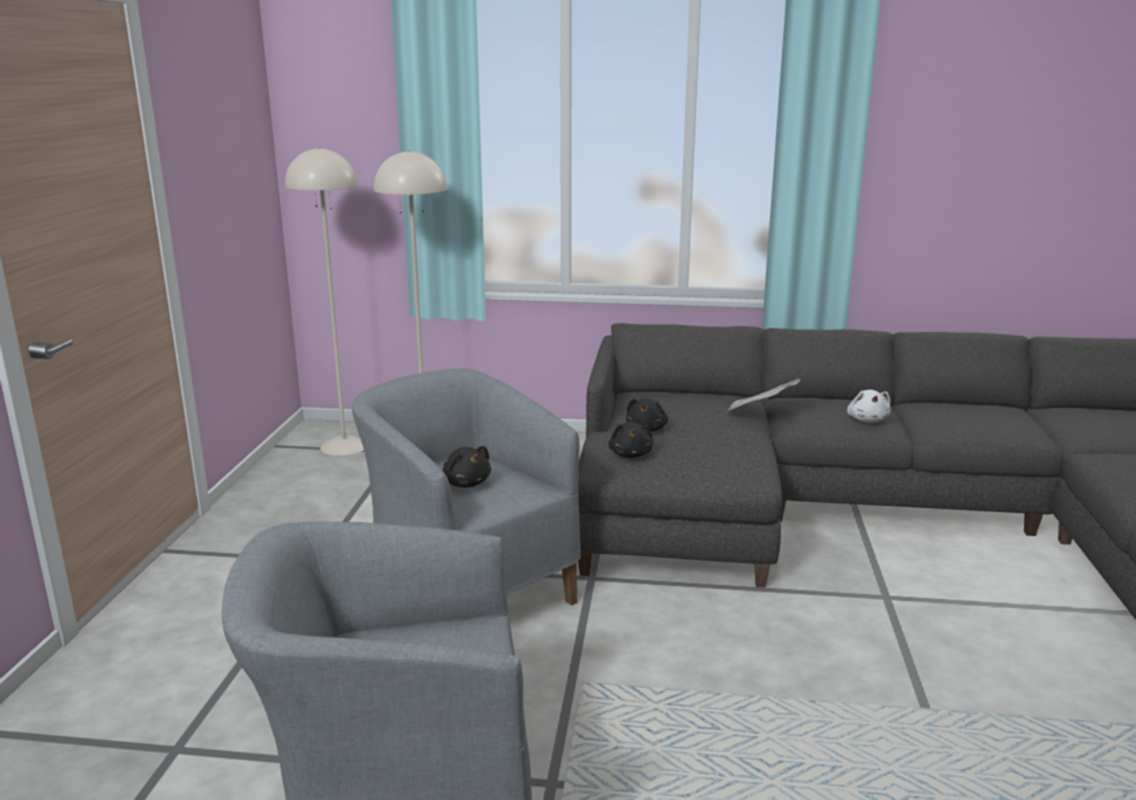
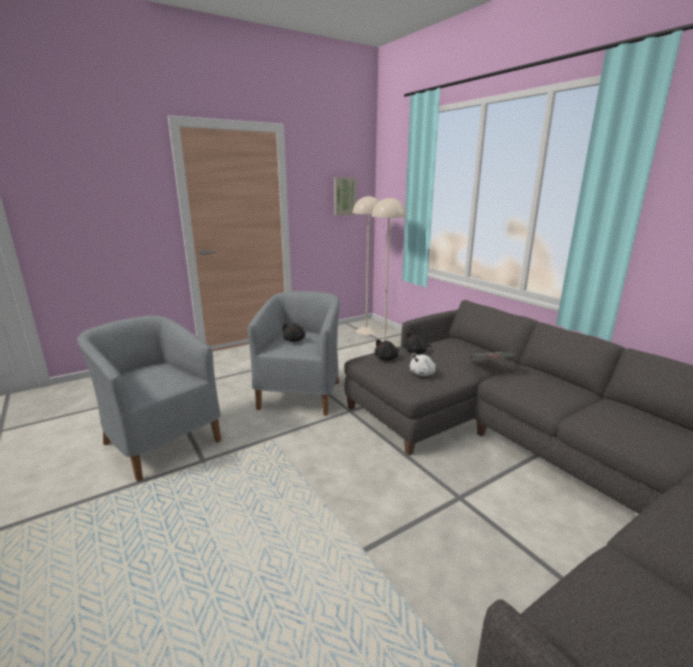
camera: 50 degrees right, 0 degrees up
(238, 151) = (344, 196): none -> picture
(867, 420) = (549, 394): white plush toy -> white plush toy (423, 374)

